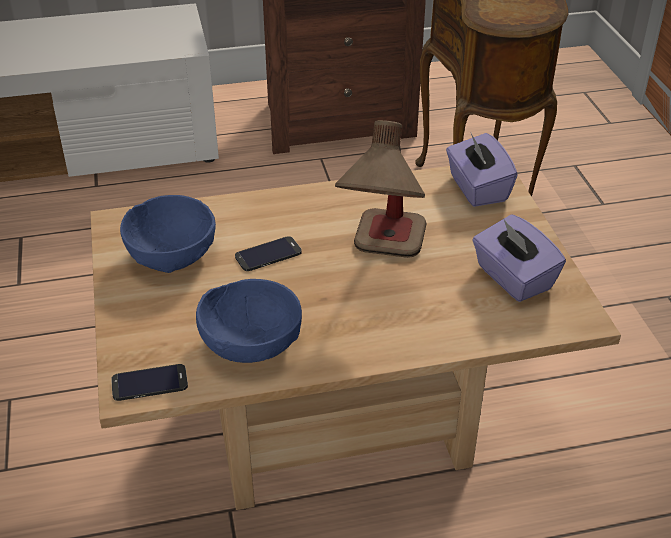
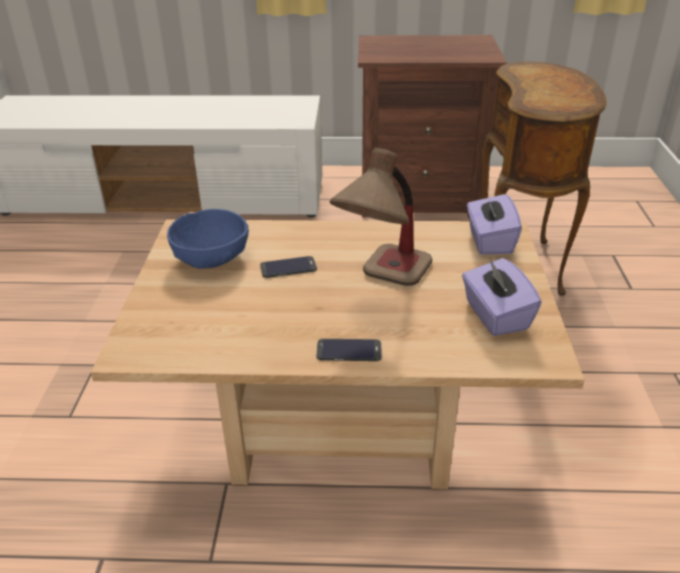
camera: 15 degrees right, 5 degrees down
(149, 383) = (144, 350): phone -> phone (349, 351)
(251, 342) = (242, 332): blue bowl -> none

